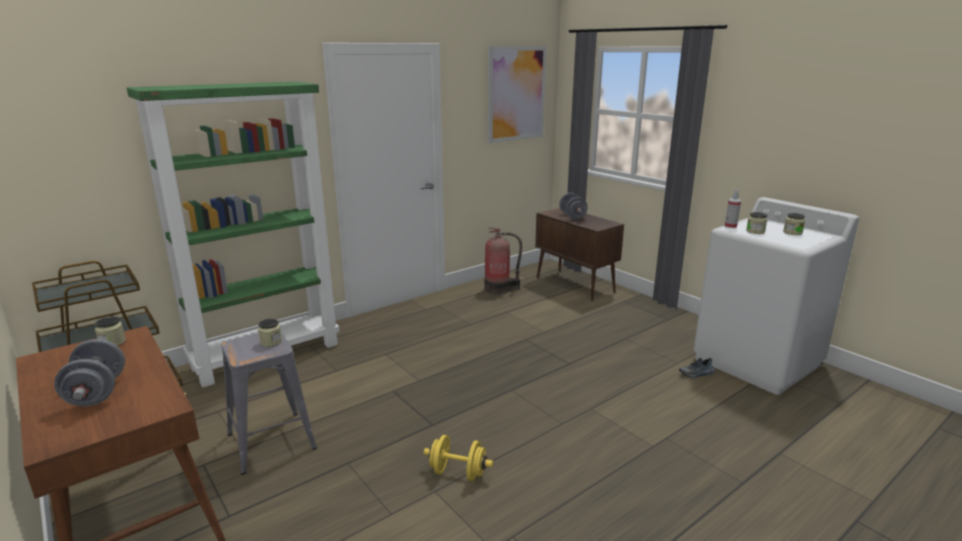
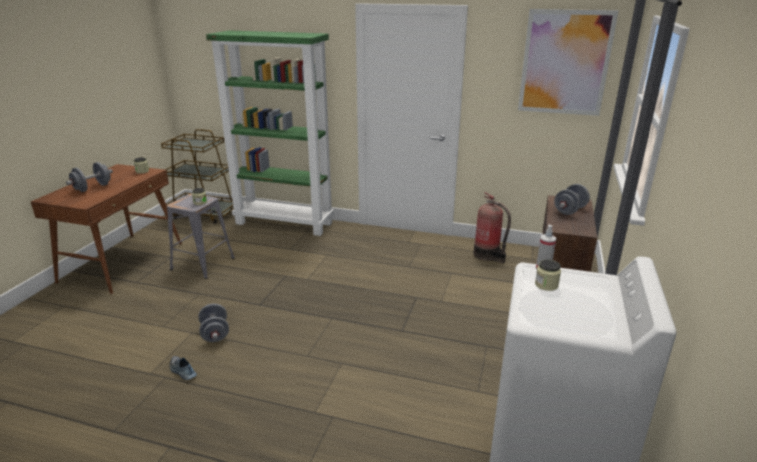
camera: 55 degrees right, 5 degrees up
(458, 473) = (215, 333): yellow dumbbell -> grey dumbbell
(696, 374) = (469, 409): shoe -> shoe (182, 371)
(792, 232) = (583, 308): jar -> none

